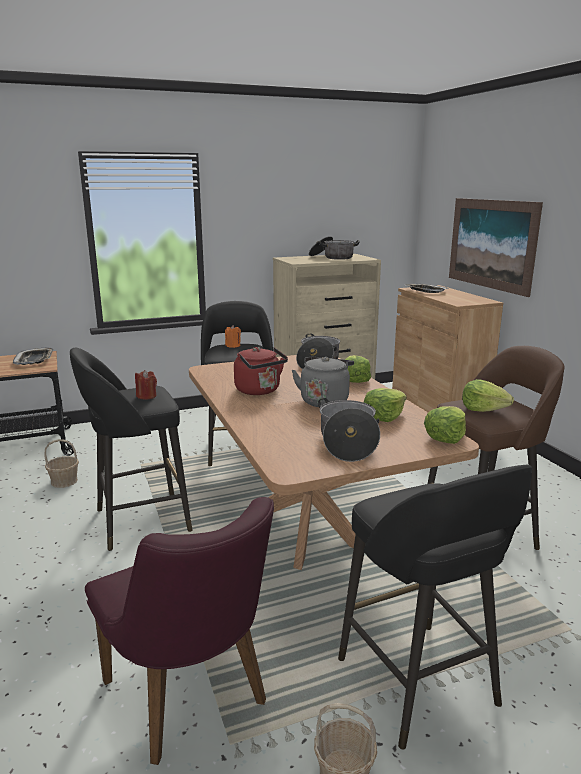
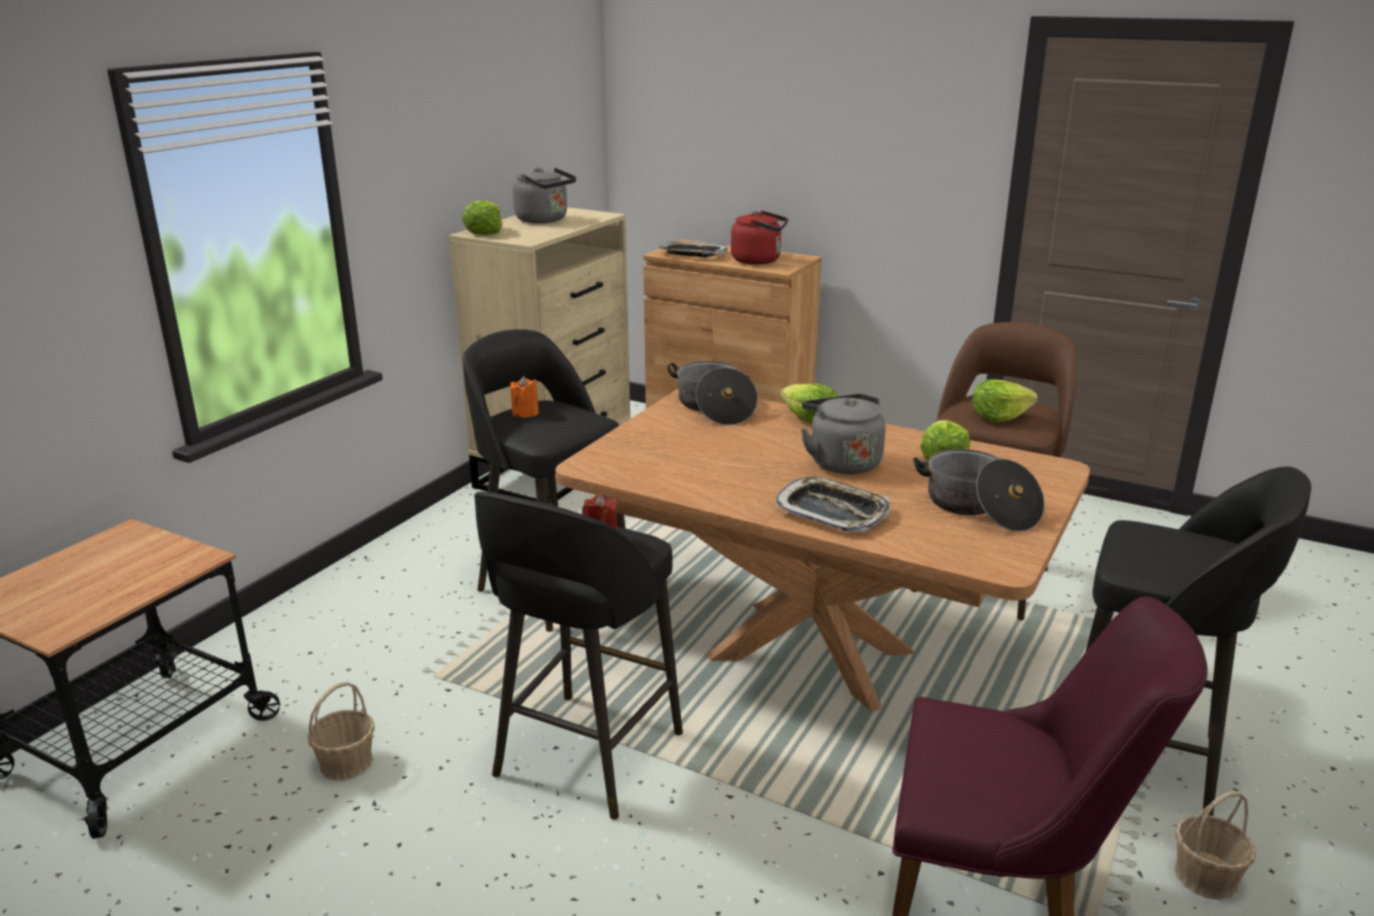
camera: 40 degrees left, 5 degrees up
(35, 360) = (133, 551): tray -> tray (832, 512)
(259, 391) = (739, 475): red kettle -> red kettle (759, 261)
(332, 257) = (545, 220): cooking pot -> grey kettle
(445, 437) = (1043, 465): lettuce -> lettuce (484, 232)
(491, 244) = (782, 172): picture -> none

